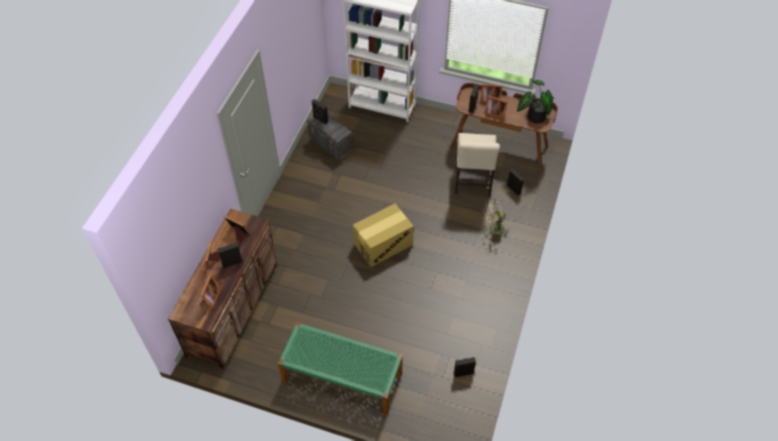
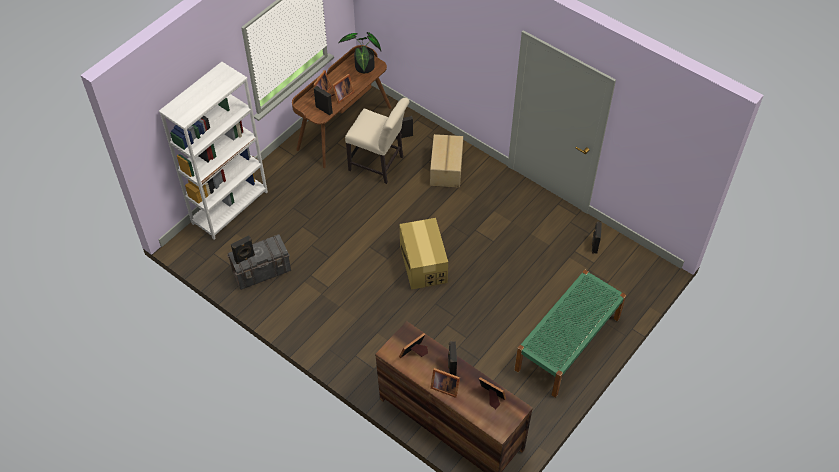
camera: 70 degrees left, 0 degrees up
(493, 231) = (447, 169): beige fan -> cardboard box

